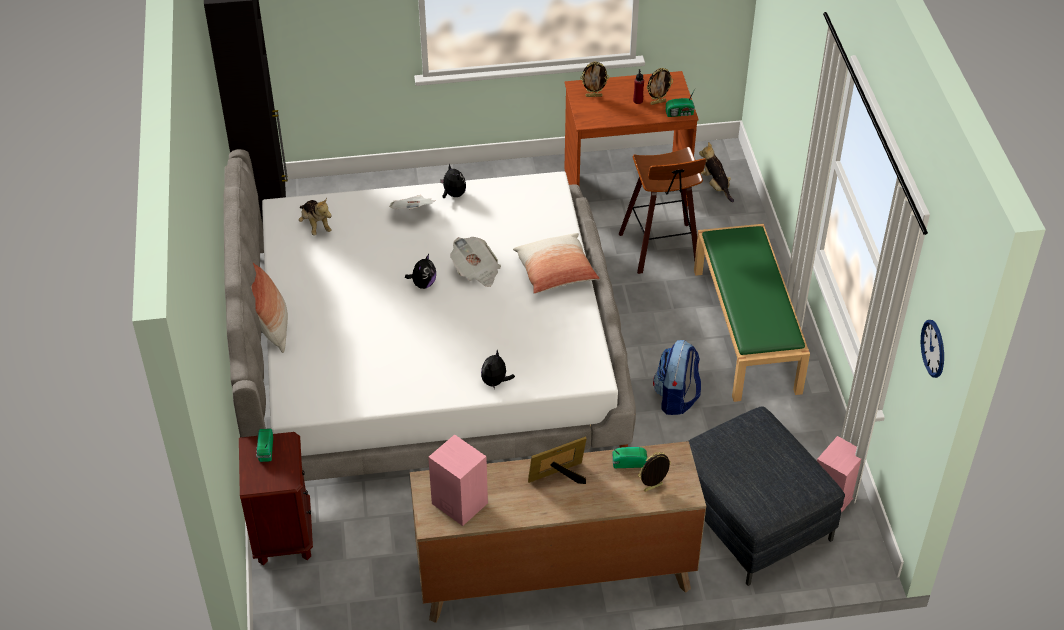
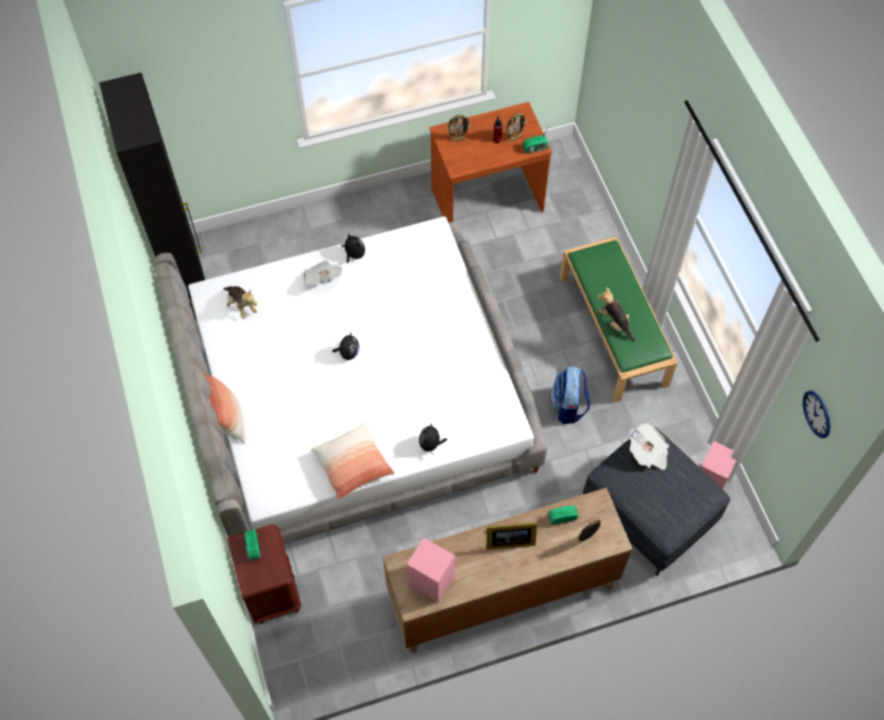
camera: 10 degrees left, 15 degrees up
(476, 271) = (391, 333): newspaper -> newspaper (648, 453)
(556, 273) = (459, 324): pillow -> pillow (353, 465)
(560, 477) = (508, 540): picture frame -> picture frame turned 150 degrees counterclockwise
(662, 250) = (529, 260): stool -> none
(715, 186) = (562, 188): plush toy -> plush toy (614, 322)

